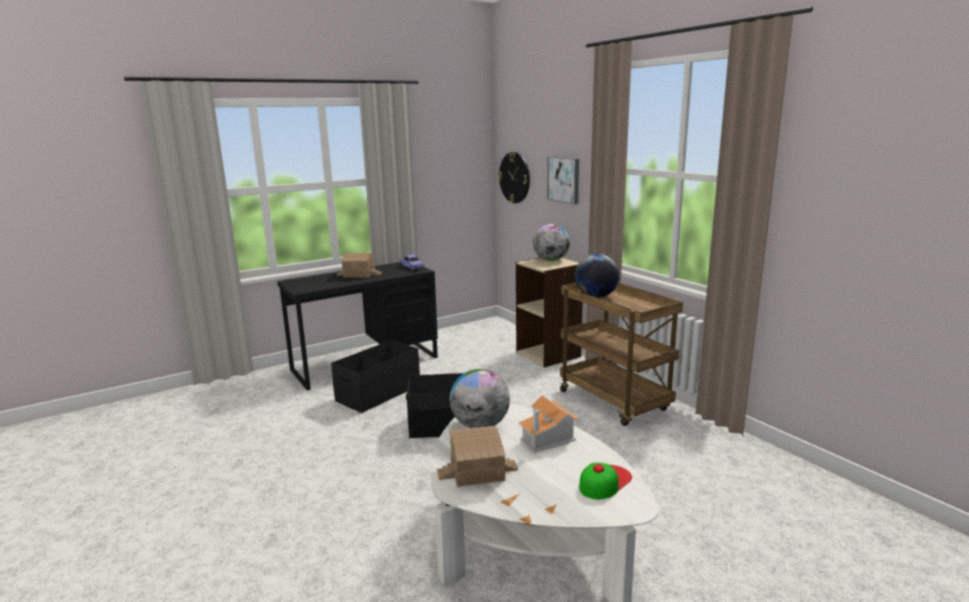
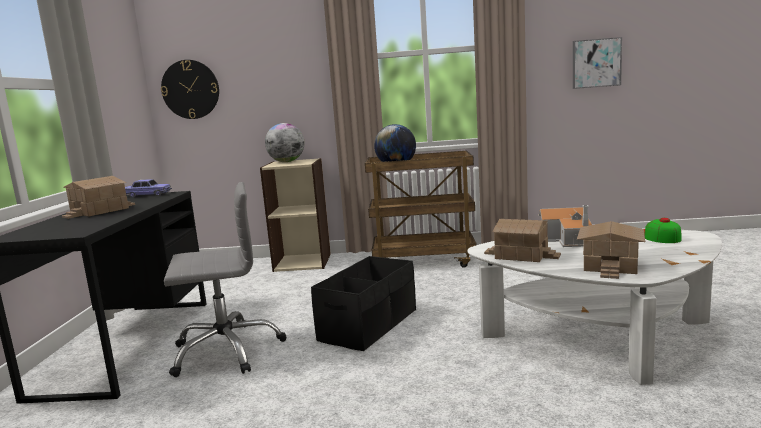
camera: 55 degrees left, 5 degrees down
(378, 393) = (226, 350): black storage box -> grey office chair
(480, 425) = (521, 254): globe -> toy house
(564, 179) = (277, 78): picture -> picture (596, 63)

